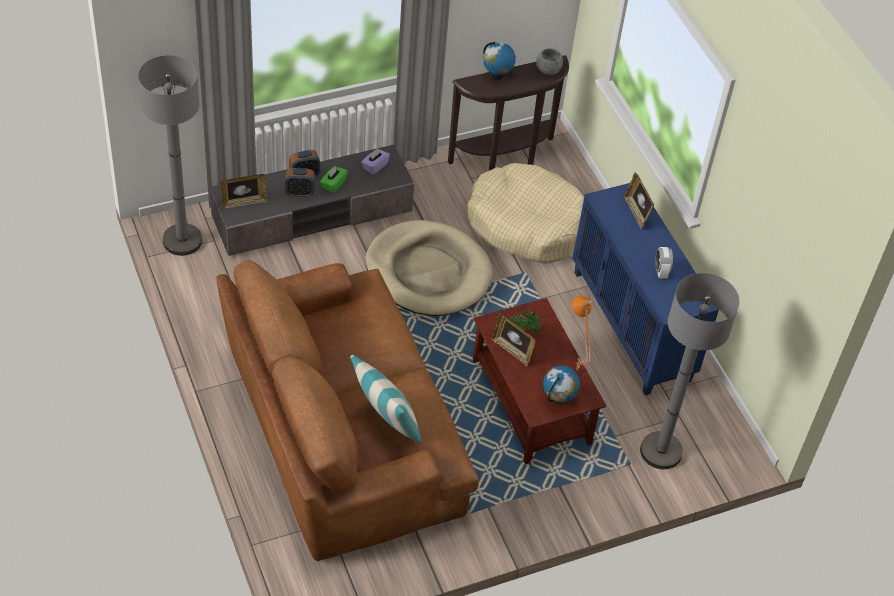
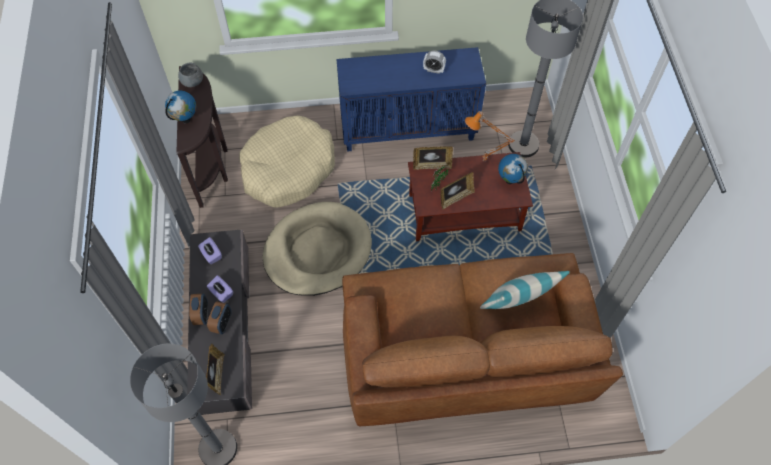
camera: 70 degrees left, 10 degrees up
(333, 184) = (221, 293): green tissue box -> purple tissue box
(636, 212) = (369, 68): picture frame -> picture frame (432, 166)

